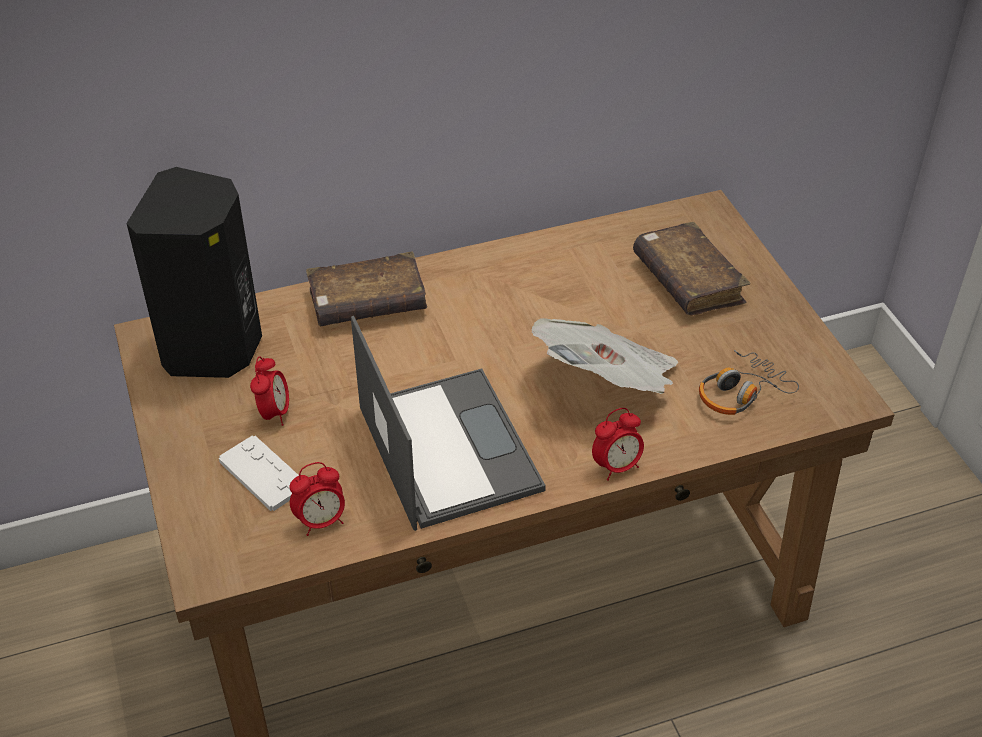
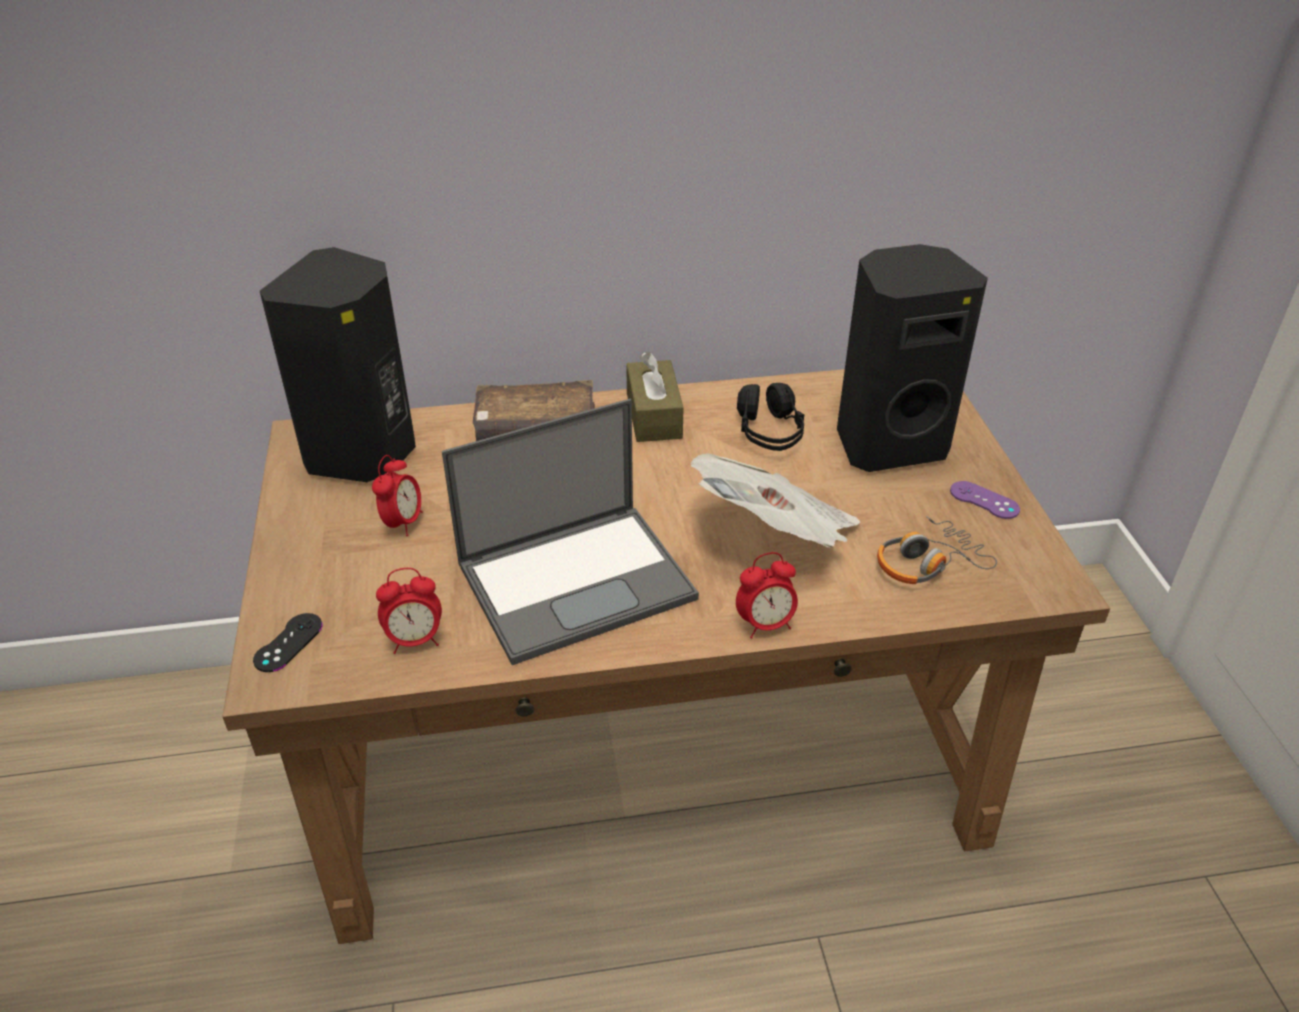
camera: 10 degrees right, 5 degrees down
(210, 539) = (288, 643): none -> black game controller
(263, 474) = (369, 583): white game controller -> none
(447, 447) = (578, 579): laptop -> laptop turned 75 degrees clockwise
(472, 277) = (654, 415): none -> brown tissue box
(581, 282) = (769, 432): none -> black headphones
(687, 281) = (888, 443): brown book -> black speaker
(779, 327) = (984, 500): none -> purple game controller

